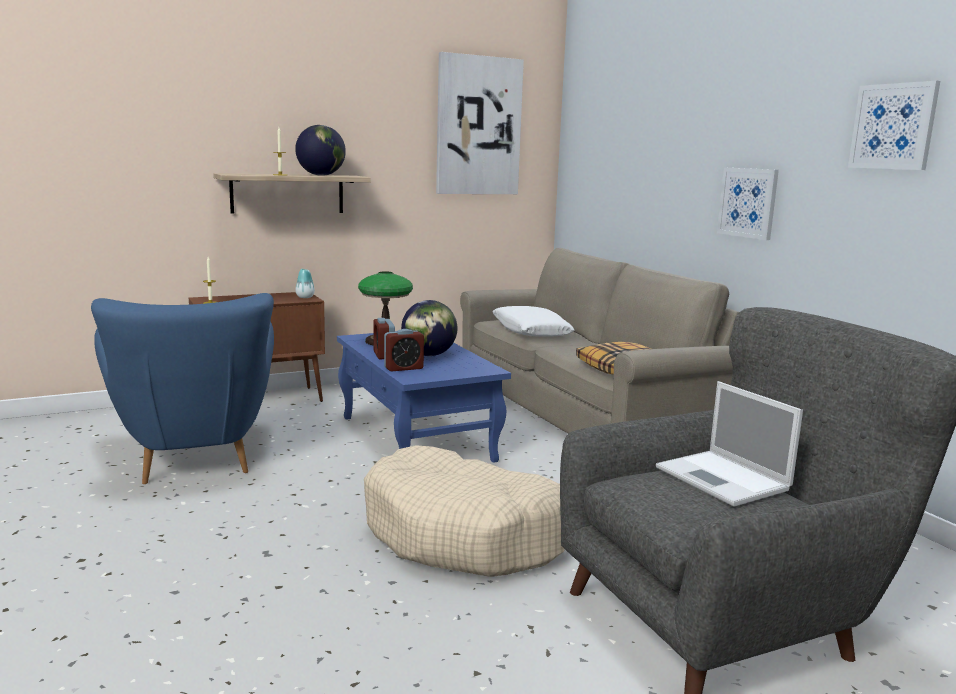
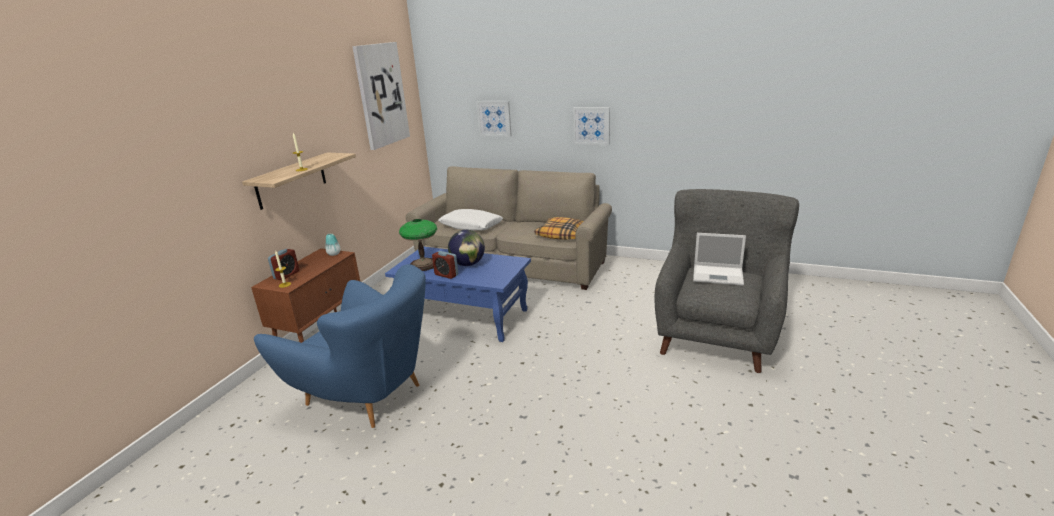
camera: 40 degrees left, 10 degrees up
(321, 175) = (320, 160): globe -> none
(403, 368) = (477, 278): alarm clock -> alarm clock (286, 275)
(466, 535) = (583, 353): beige dog bed -> none
(893, 126) = (676, 83): picture -> picture (494, 118)

